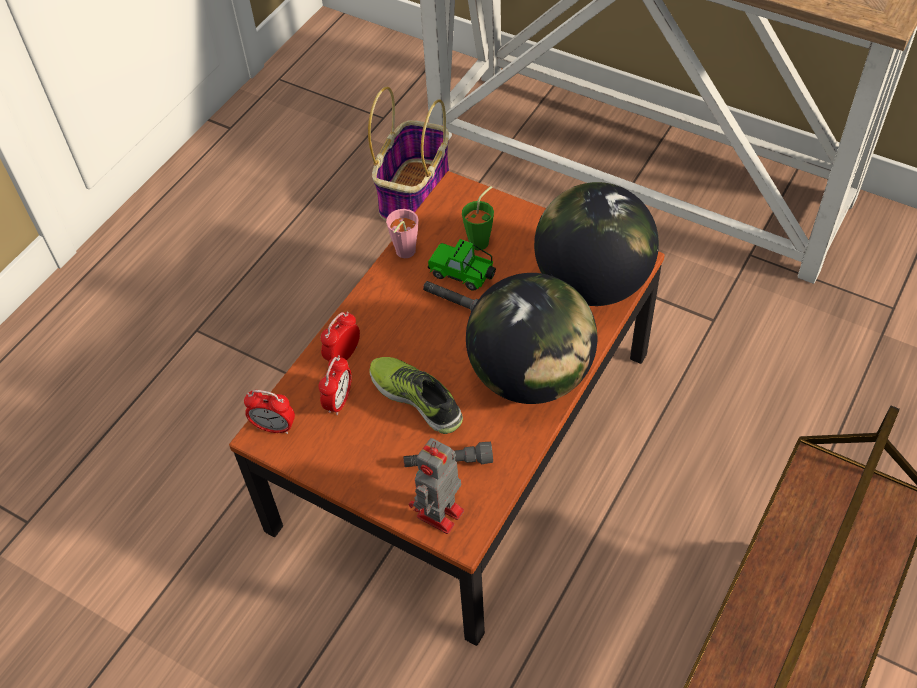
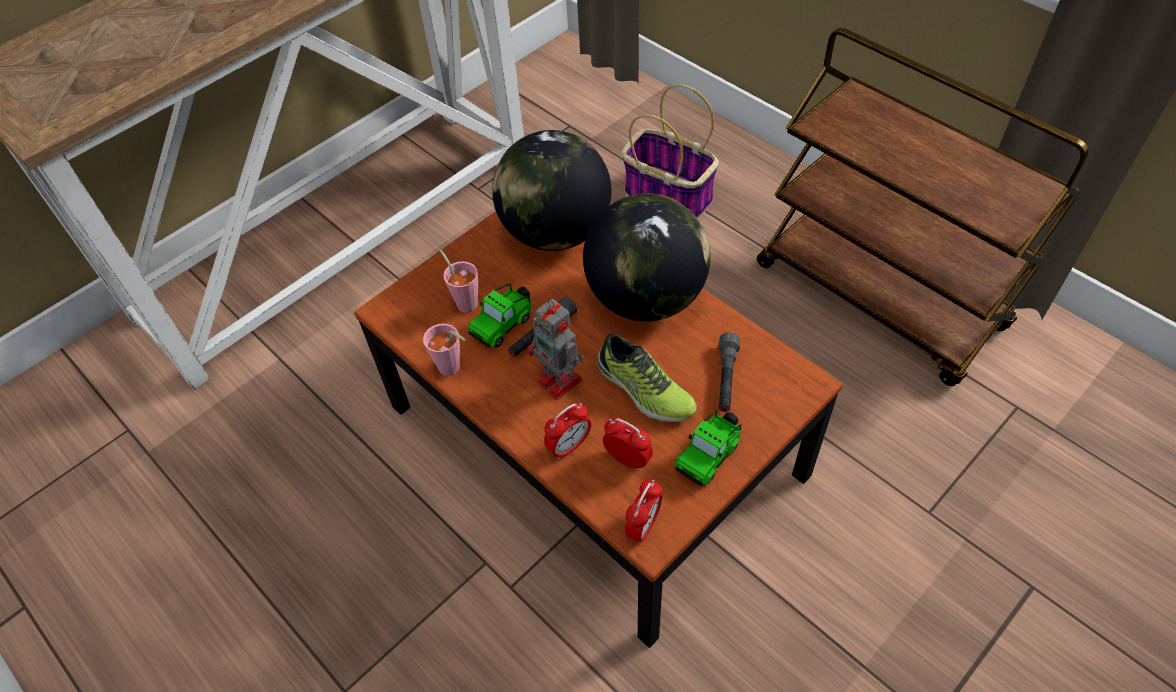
camera: 75 degrees left, 0 degrees up
(343, 355) = (569, 446): alarm clock -> alarm clock turned 90 degrees counterclockwise
(357, 463) = (709, 455): none -> toy car
(414, 192) = (260, 420): basket -> basket (666, 195)
(417, 398) = (644, 390): shoe -> shoe turned 105 degrees counterclockwise
(439, 515) = (783, 397): toy robot -> toy robot (561, 382)
(482, 240) = (465, 301): green cup -> pink cup

